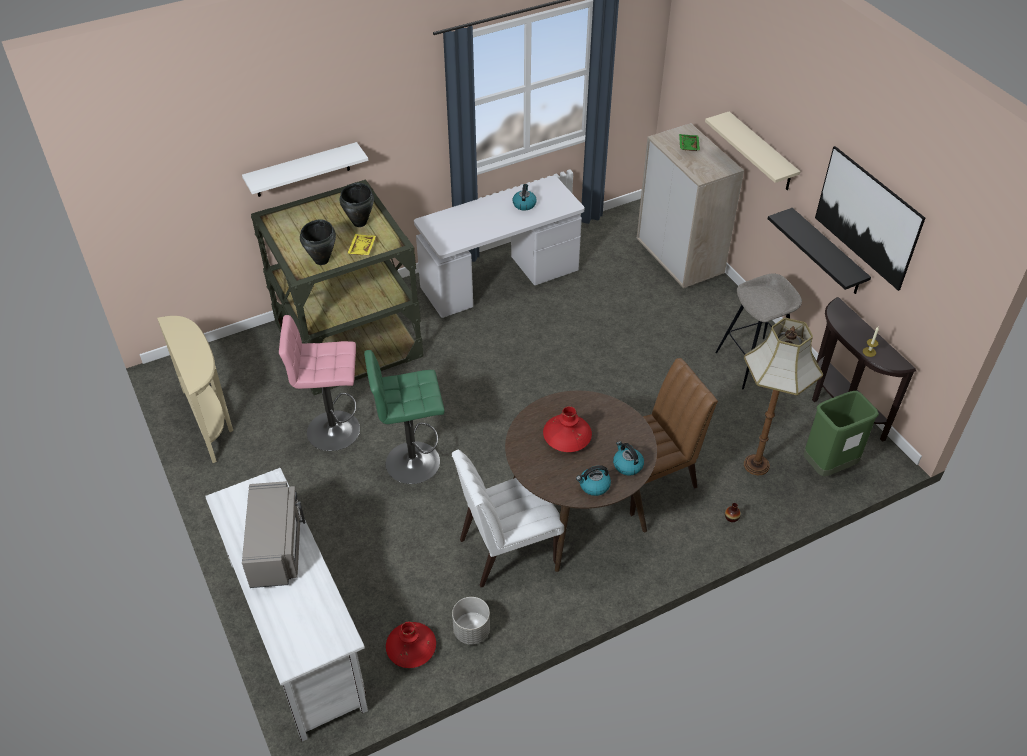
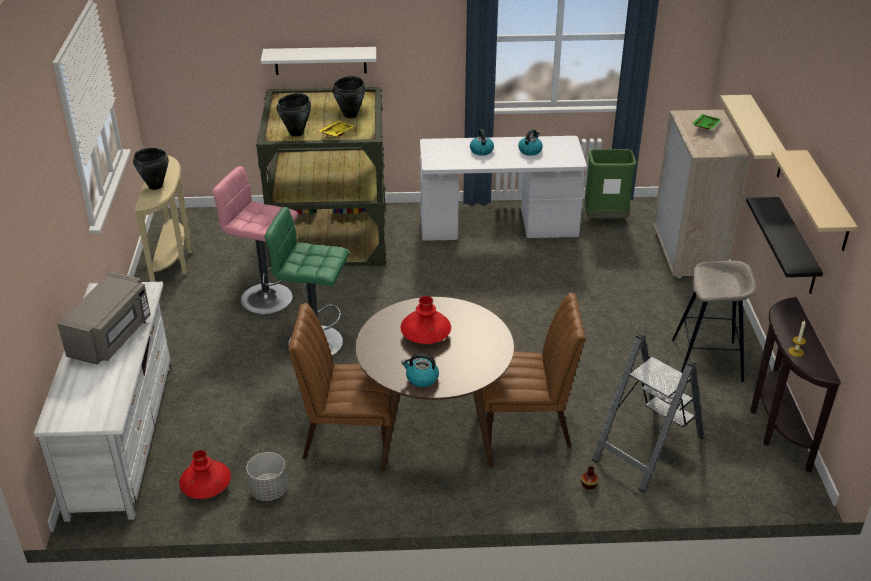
camera: 25 degrees right, 10 degrees down
(190, 358) = (155, 186): none -> black cooking pot
(508, 550) = (349, 438): white chair -> brown chair
(627, 465) = (466, 372): kettle -> kettle (481, 150)
(756, 466) = (647, 449): floor lamp -> grey step ladder
(828, 465) = (728, 474): green trash can -> green trash can (605, 219)
(867, 217) = (827, 202): picture -> beige shelf

